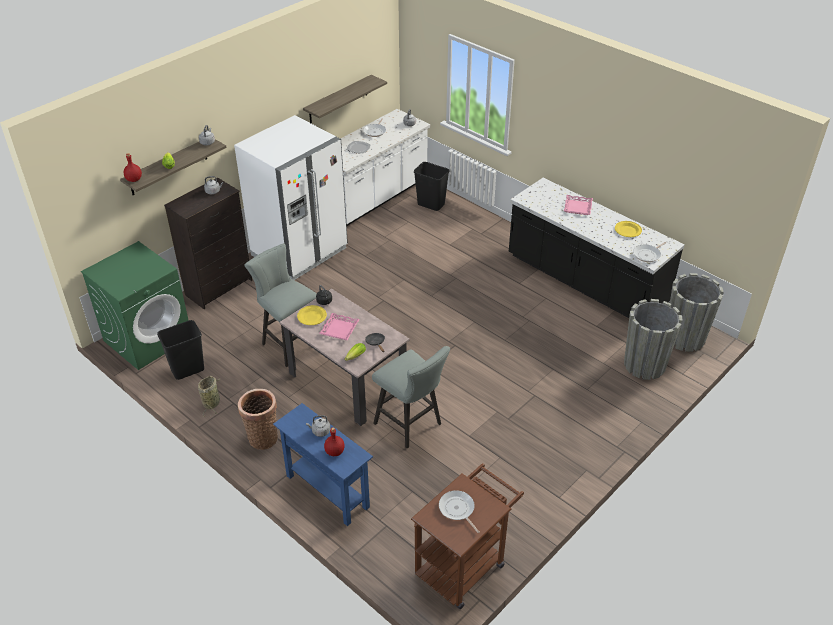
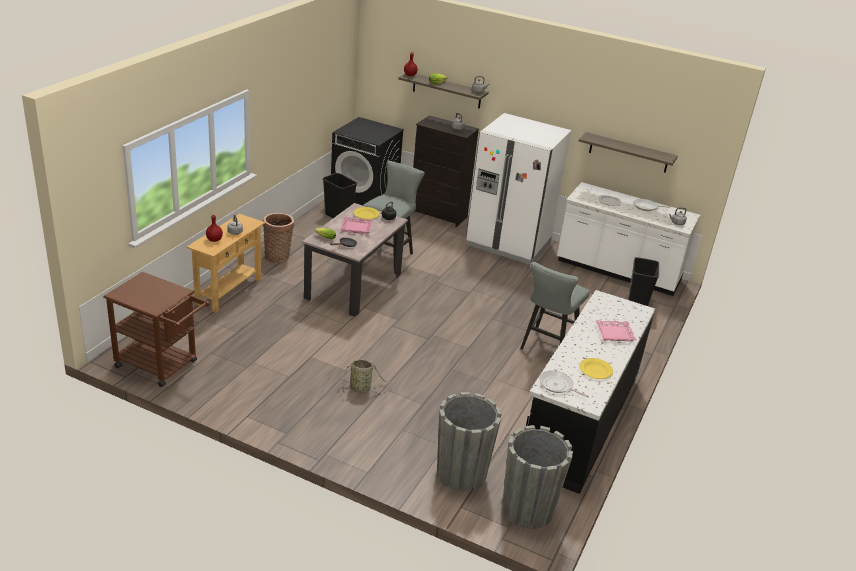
camera: 70 degrees right, 10 degrees down
(148, 338) = (365, 197): green washing machine -> black washing machine
(212, 402) = (308, 231): basket -> basket (362, 388)
(327, 491) = (228, 291): blue console table -> beige console table
(411, 426) = (313, 324): grey stool -> grey stool (546, 348)
(457, 509) = (152, 290): frying pan -> none

